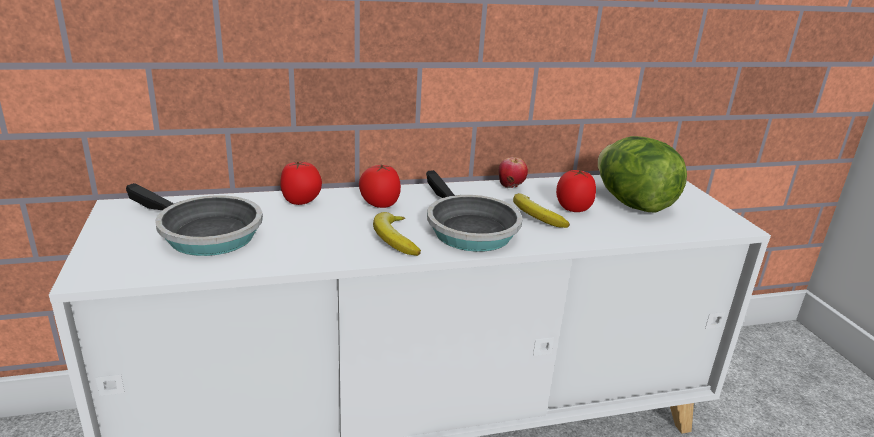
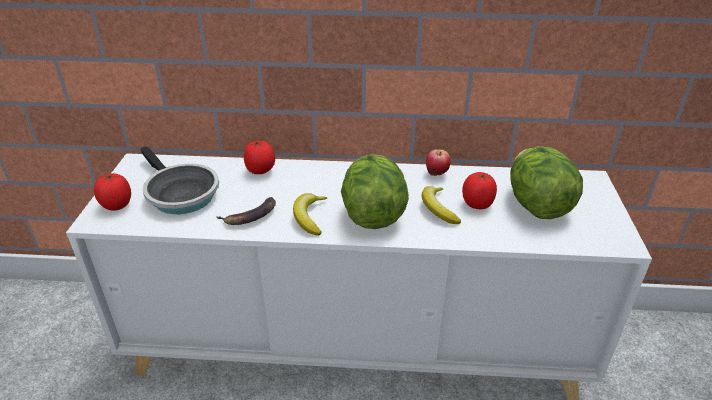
camera: 20 degrees right, 10 degrees up
(317, 245) = (250, 215): none -> banana
(379, 205) = (317, 181): tomato -> tomato (116, 206)
(467, 229) = (373, 214): frying pan -> lettuce

